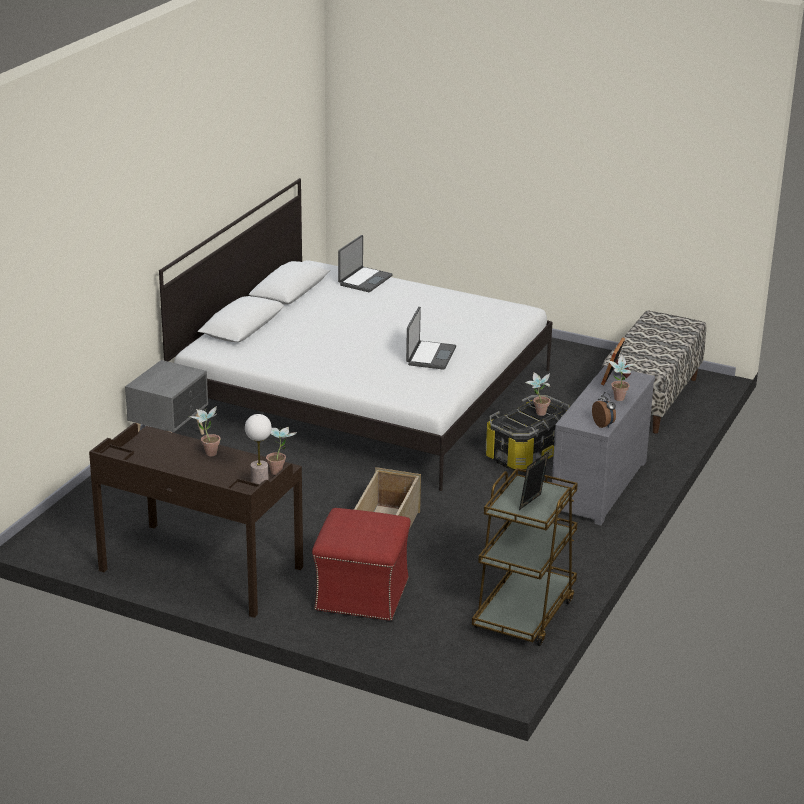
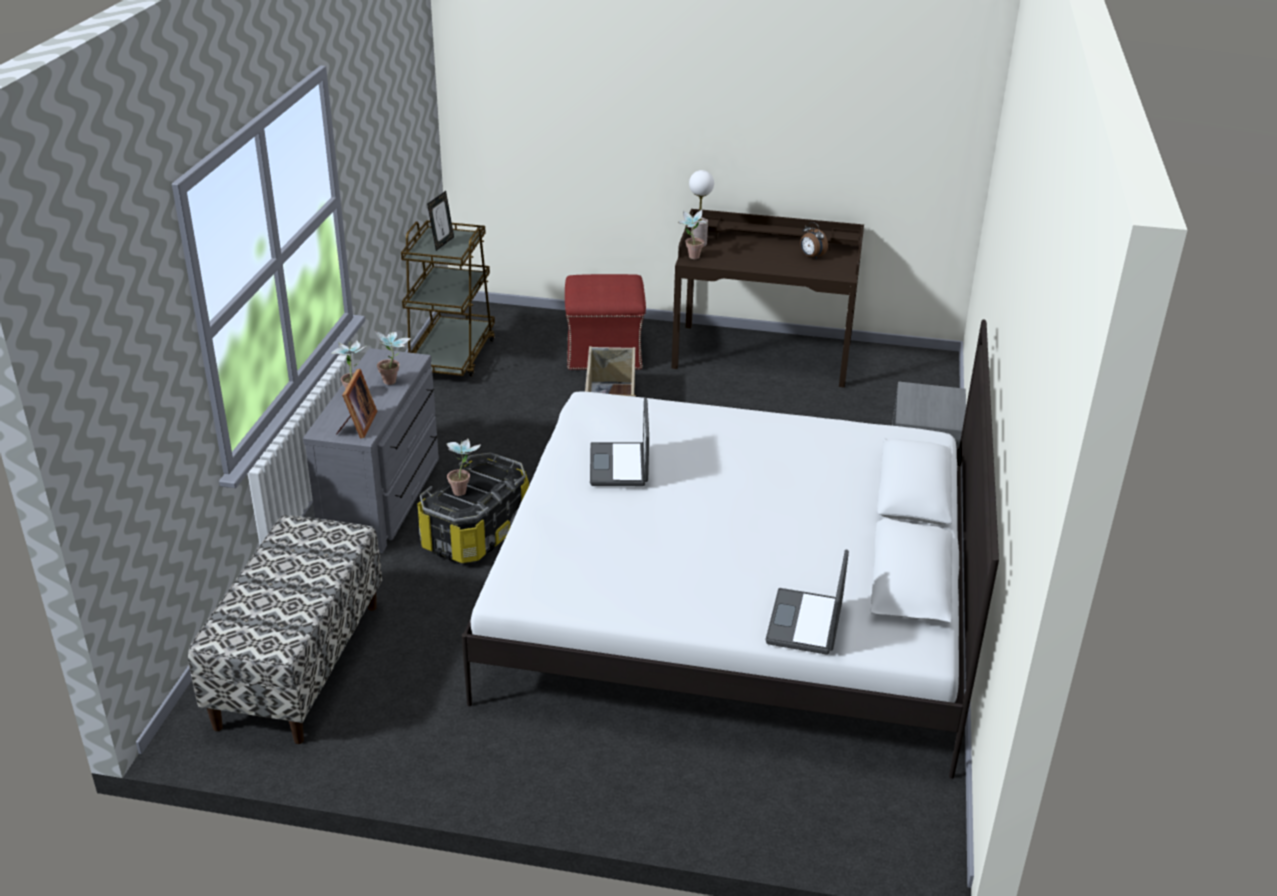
camera: 165 degrees right, 5 degrees up
(208, 452) = (772, 265): potted plant -> potted plant (394, 382)
(604, 425) = (374, 359): alarm clock -> alarm clock (811, 256)

